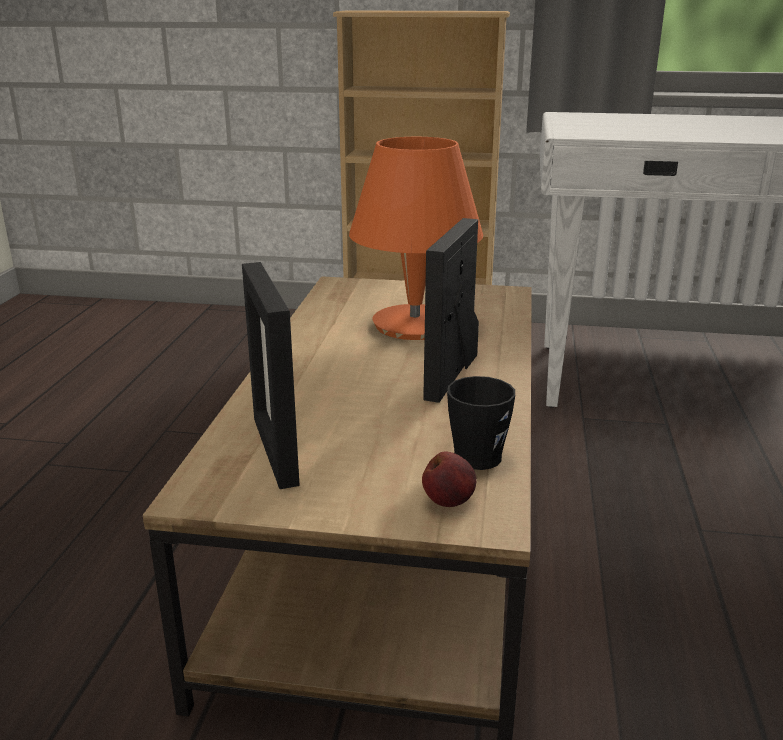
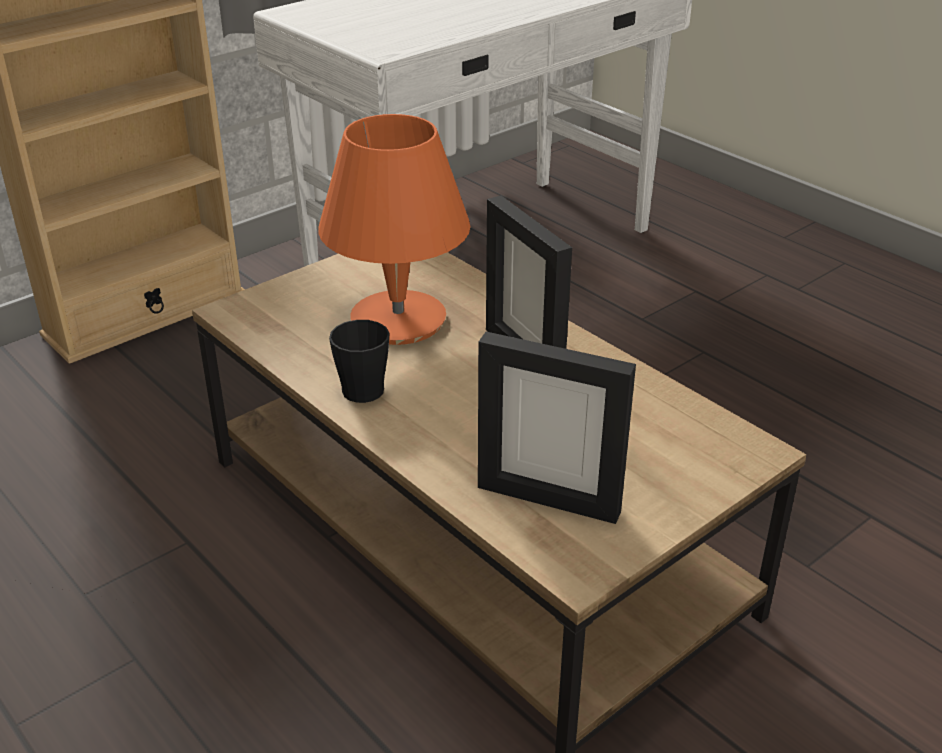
camera: 50 degrees left, 10 degrees up
(448, 501) = (715, 454): apple -> none
(481, 452) = (664, 406): black mug -> black mug (360, 385)

